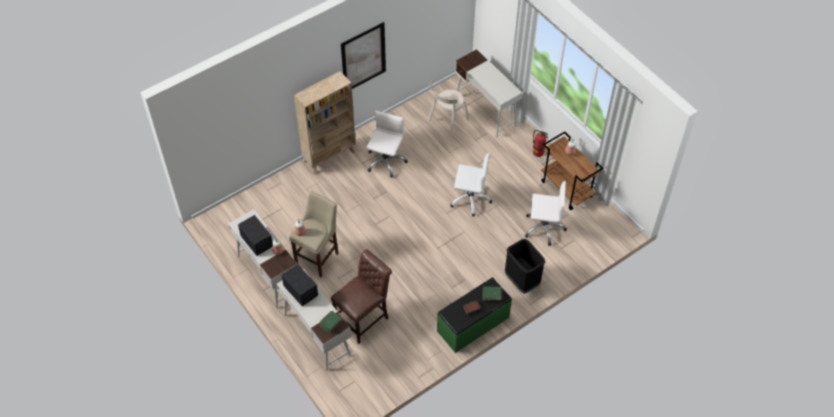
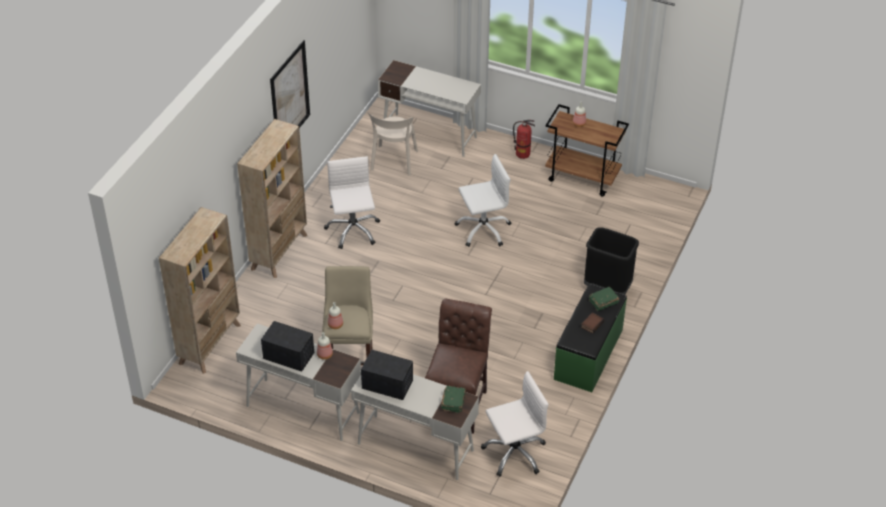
camera: 30 degrees left, 10 degrees down
(245, 203) = (210, 344): none -> beige bookcase
(544, 227) = (588, 225): white office chair -> white office chair (514, 453)

